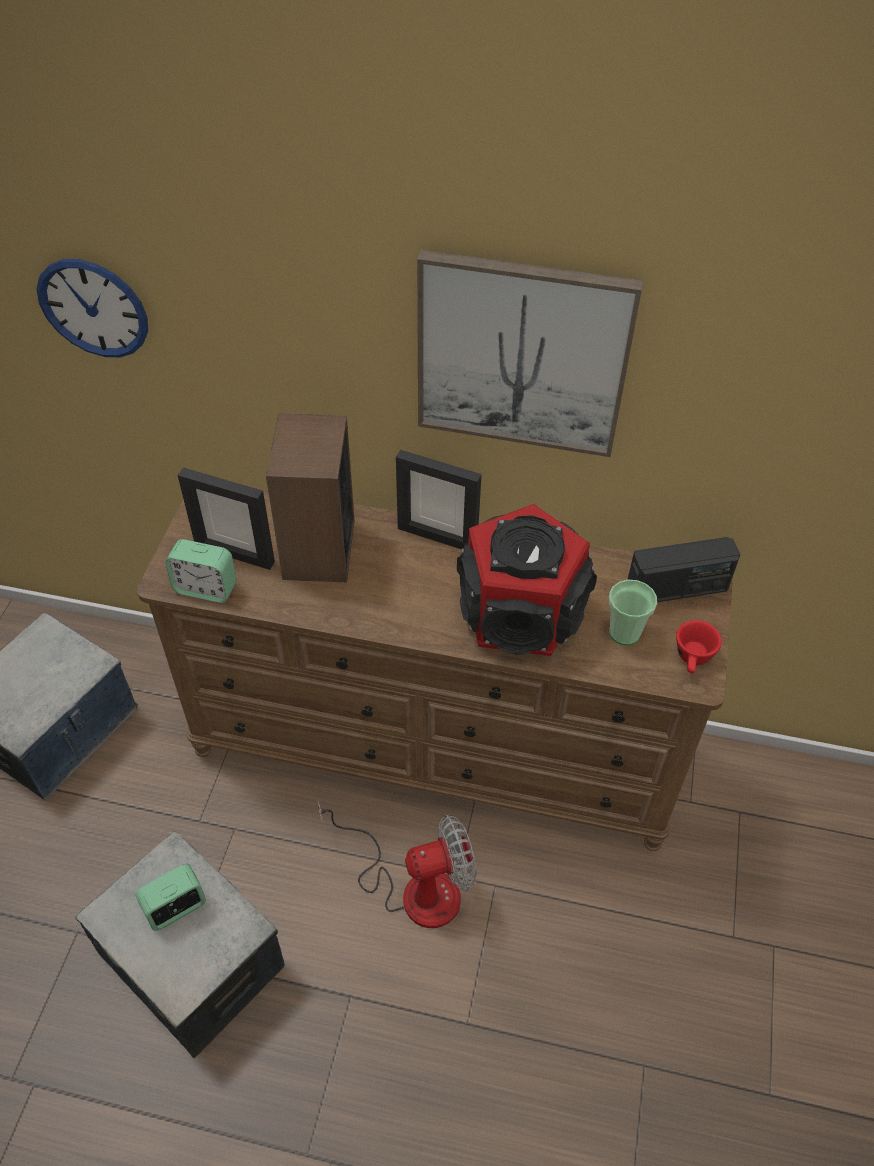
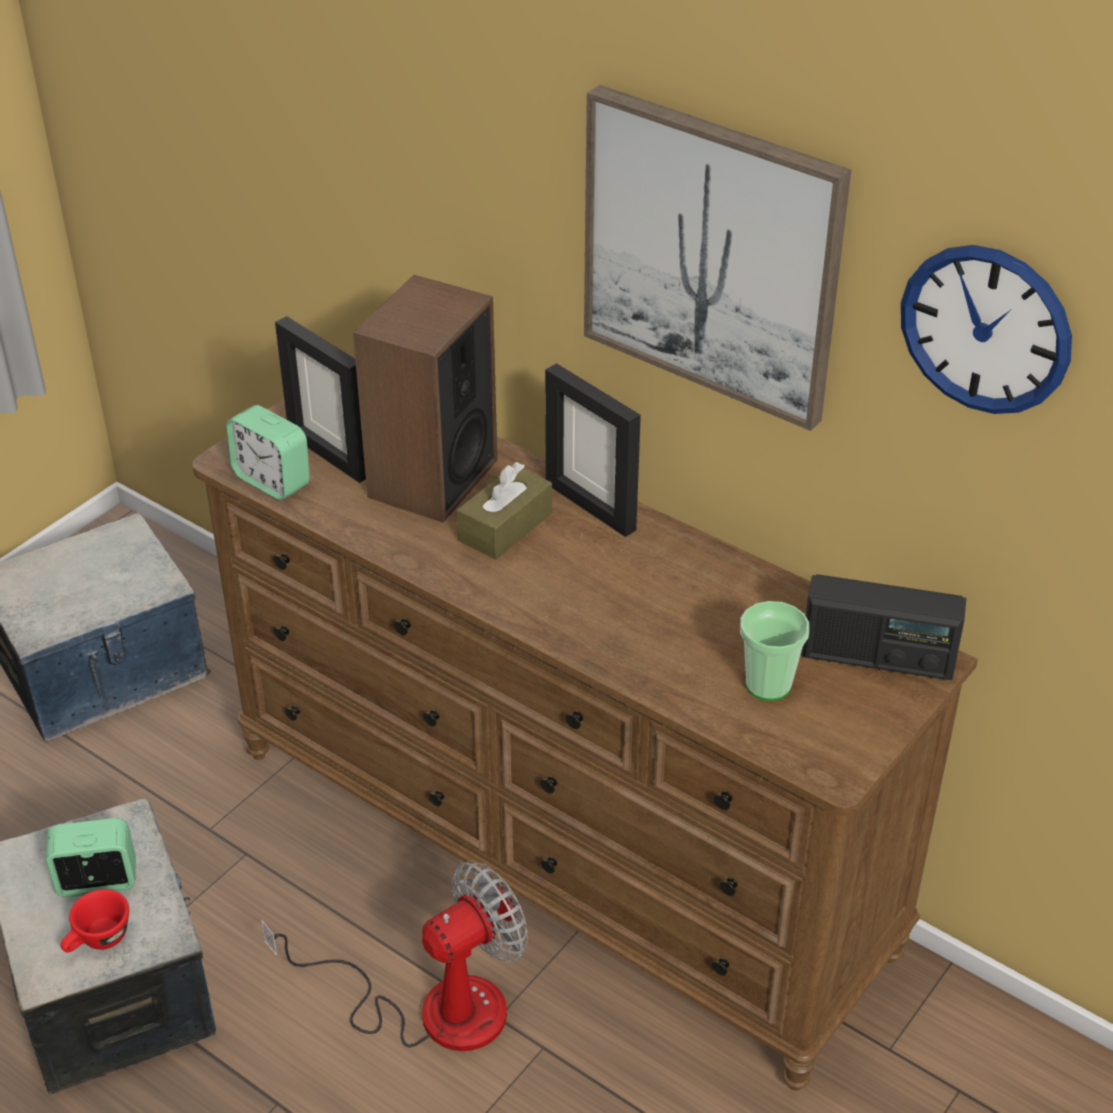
camera: 25 degrees right, 10 degrees down
(93, 308) = (256, 108): wall clock -> wall clock (985, 329)
(390, 571) = (505, 527): none -> brown tissue box
(413, 887) = (432, 1007): fan -> fan turned 45 degrees counterclockwise
(521, 613) = (643, 621): speaker -> none
(693, 659) = (843, 744): red cup -> red cup (98, 941)

